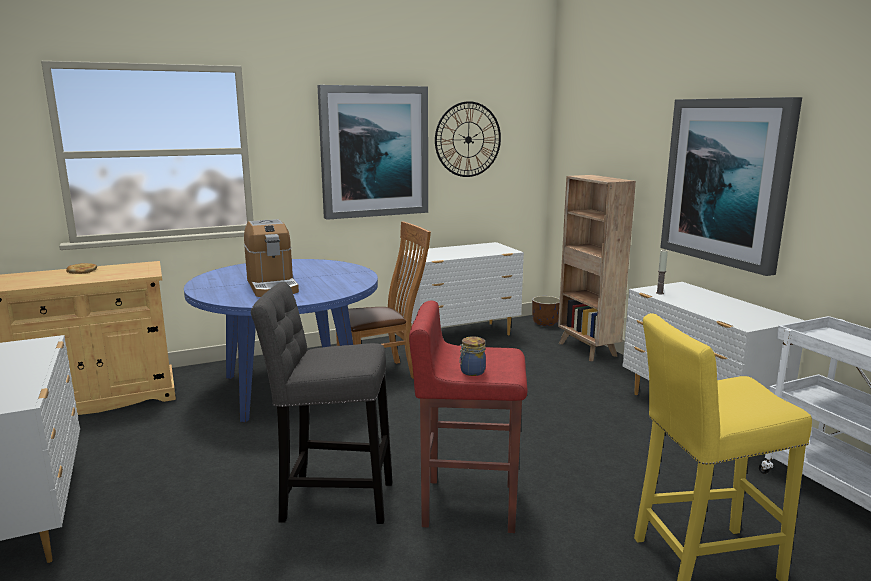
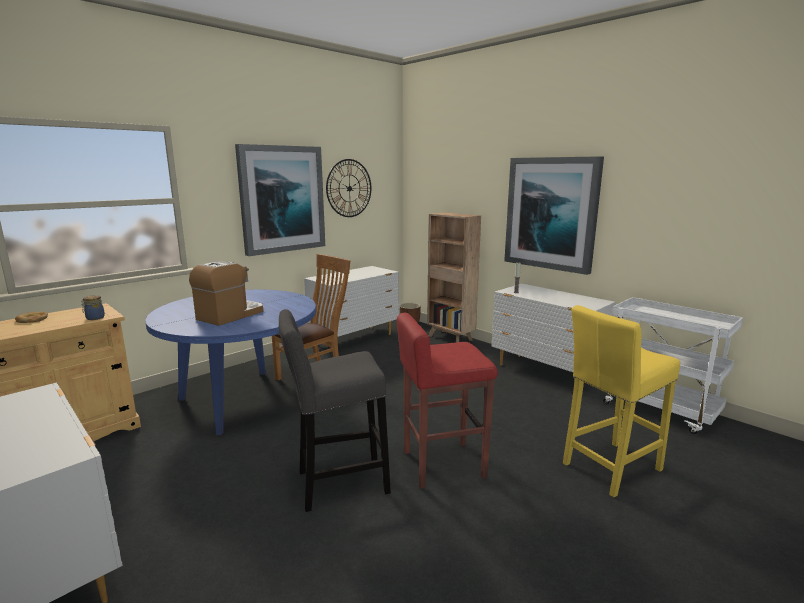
camera: 20 degrees left, 0 degrees up
(272, 286) = (230, 315): coffee machine -> coffee machine turned 105 degrees counterclockwise
(471, 372) = (454, 363): jar -> jar (94, 318)

